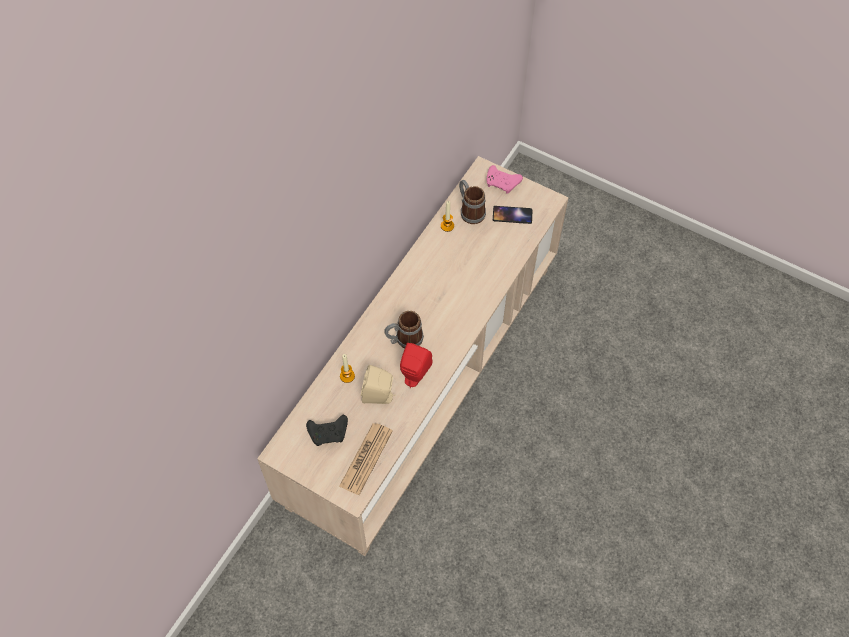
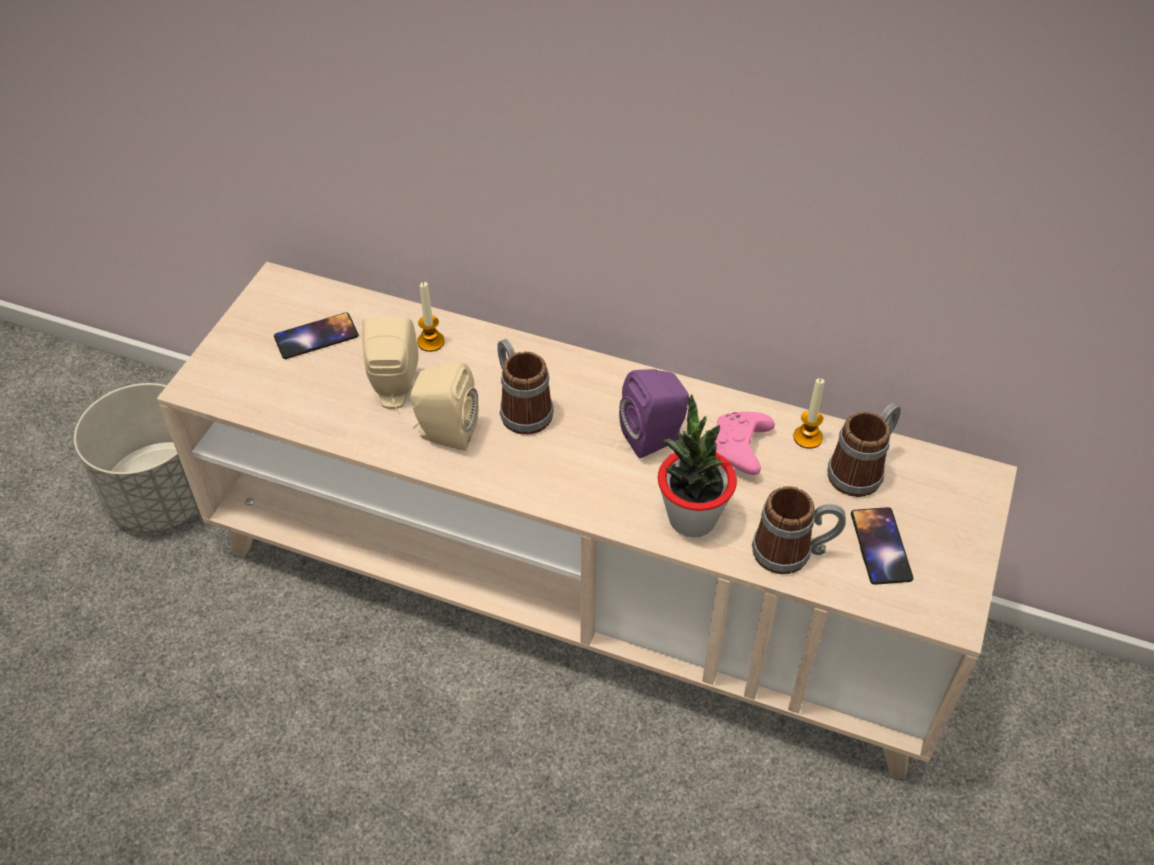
camera: 80 degrees right, 10 degrees down
(312, 597) = (163, 495): none -> grey planter
(329, 433) = (316, 336): black game controller -> phone
(366, 458) = (268, 391): newspaper -> none
(414, 376) = (444, 433): red speaker -> beige speaker
(435, 285) = (655, 438): none -> purple speaker
(485, 280) = (692, 518): none -> potted plant
(502, 183) = (961, 518): pink game controller -> pink game controller (739, 450)
(510, 247) = (793, 552): none -> mug

